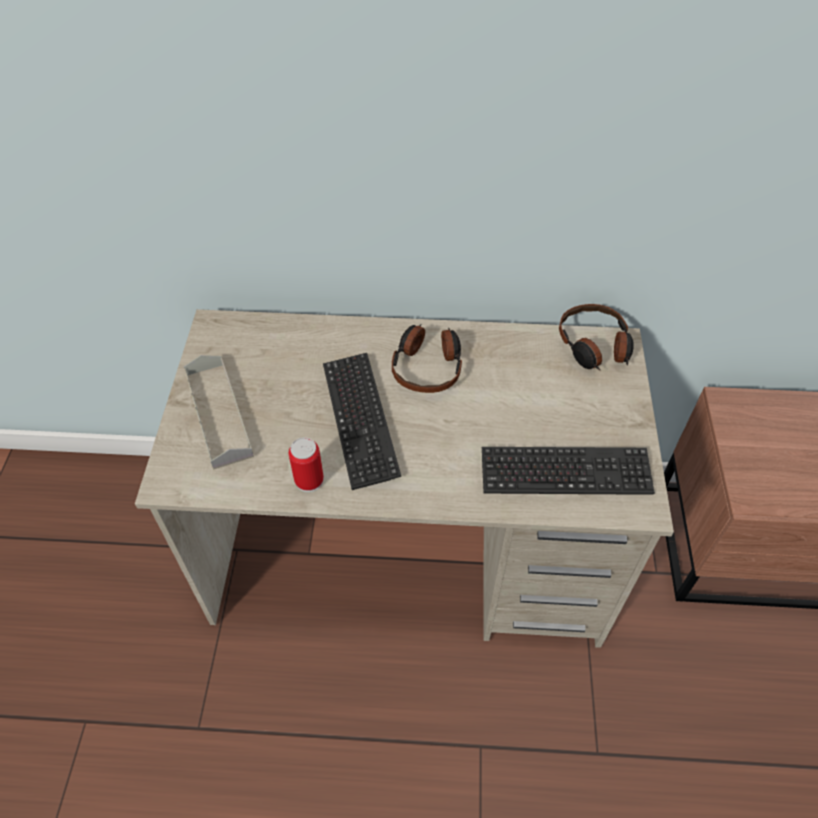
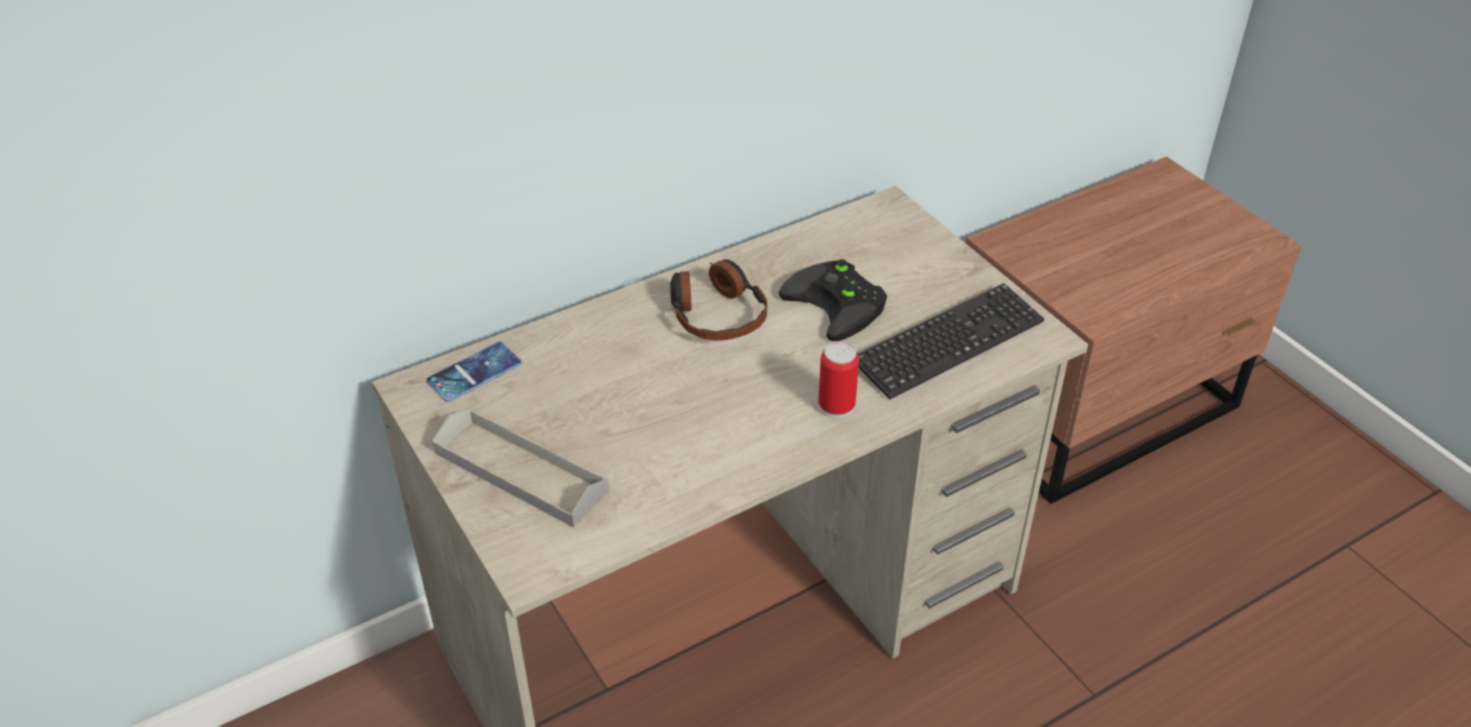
camera: 35 degrees left, 10 degrees down
(253, 332) = (474, 372): none -> phone
(309, 480) = (696, 481): can -> can (836, 406)
(360, 420) = (694, 398): keyboard -> none
(515, 402) = (840, 305): none -> black game controller
(594, 346) = (868, 219): headphones -> none

